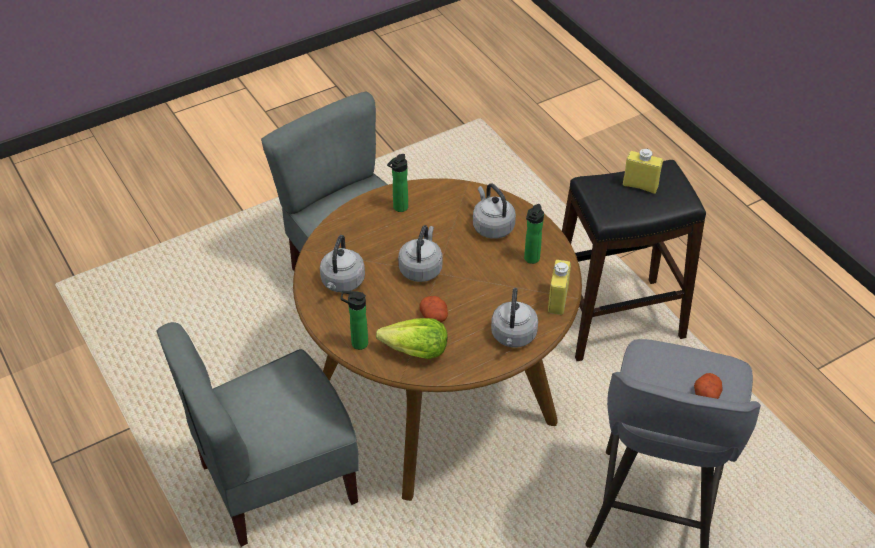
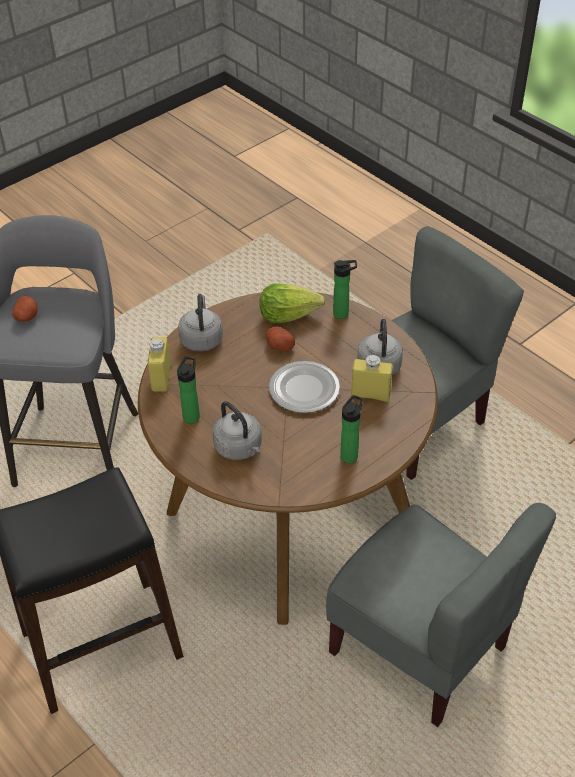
camera: 170 degrees right, 0 degrees up
(421, 268) = (305, 390): grey kettle -> plate
(640, 186) = (65, 531): yellow bottle -> yellow bottle (370, 394)

